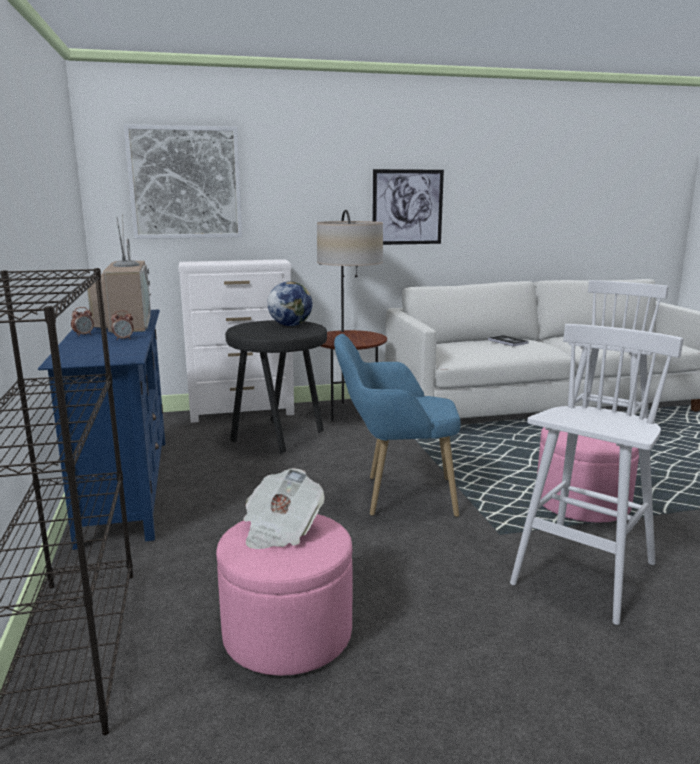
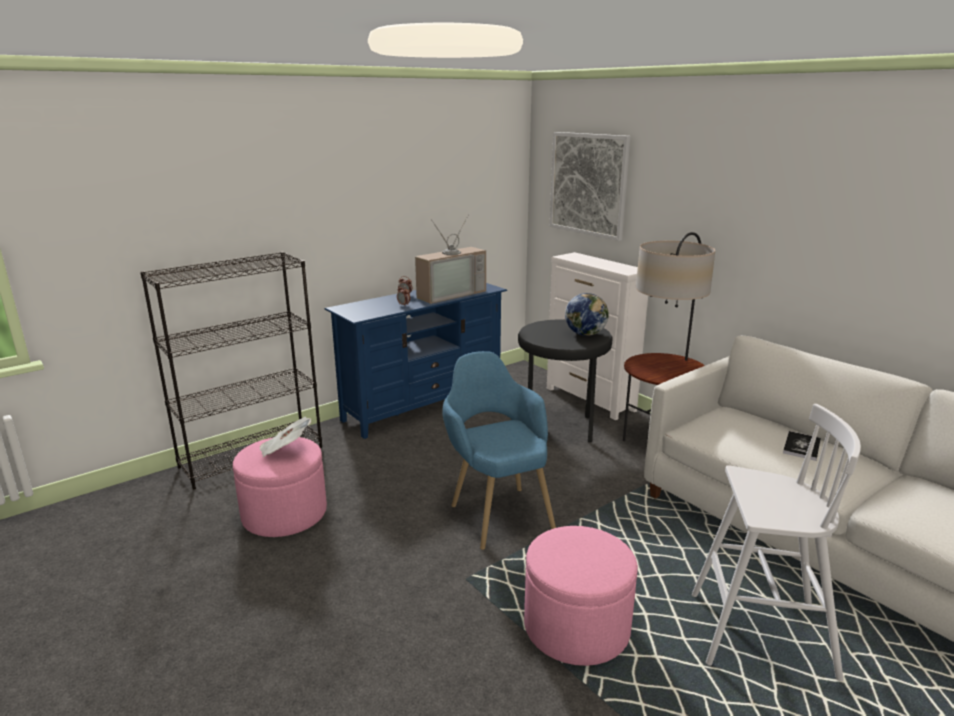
camera: 65 degrees right, 5 degrees up
(407, 207) = (787, 240): picture -> none
(583, 575) = (421, 640): white stool -> none

